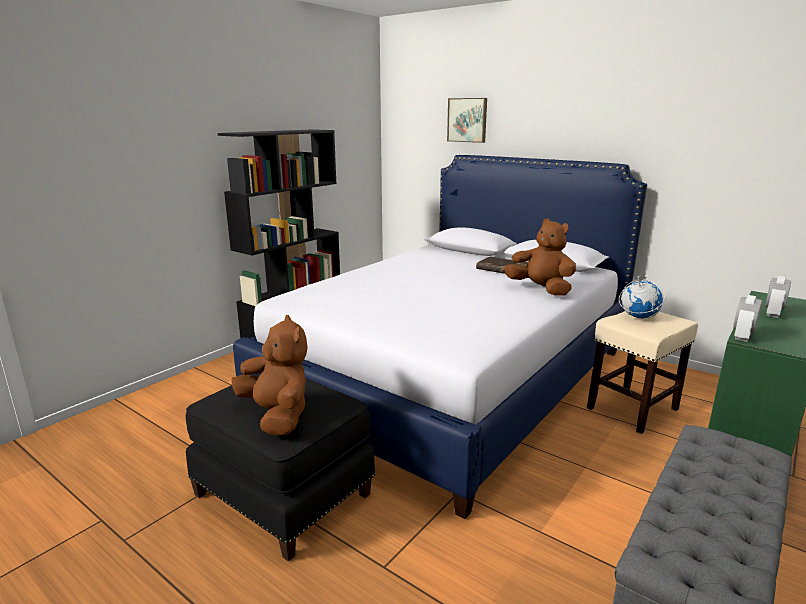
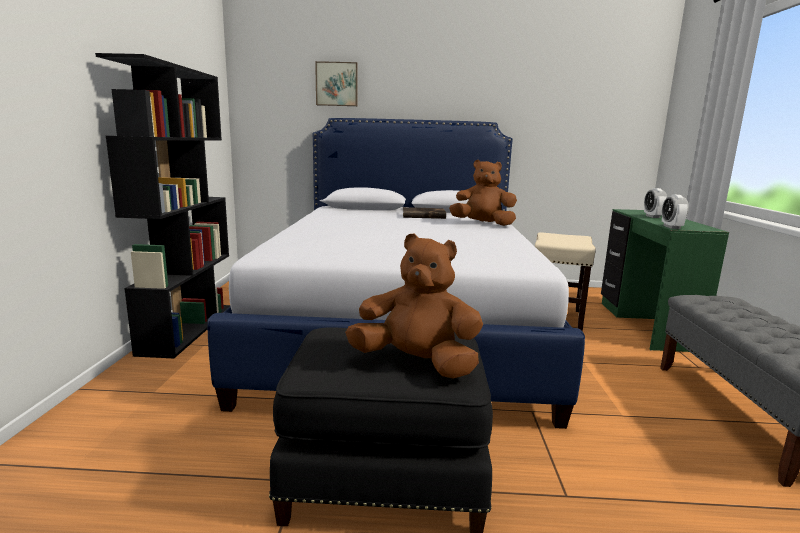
camera: 35 degrees left, 5 degrees down
(638, 317) = (555, 238): globe -> none

